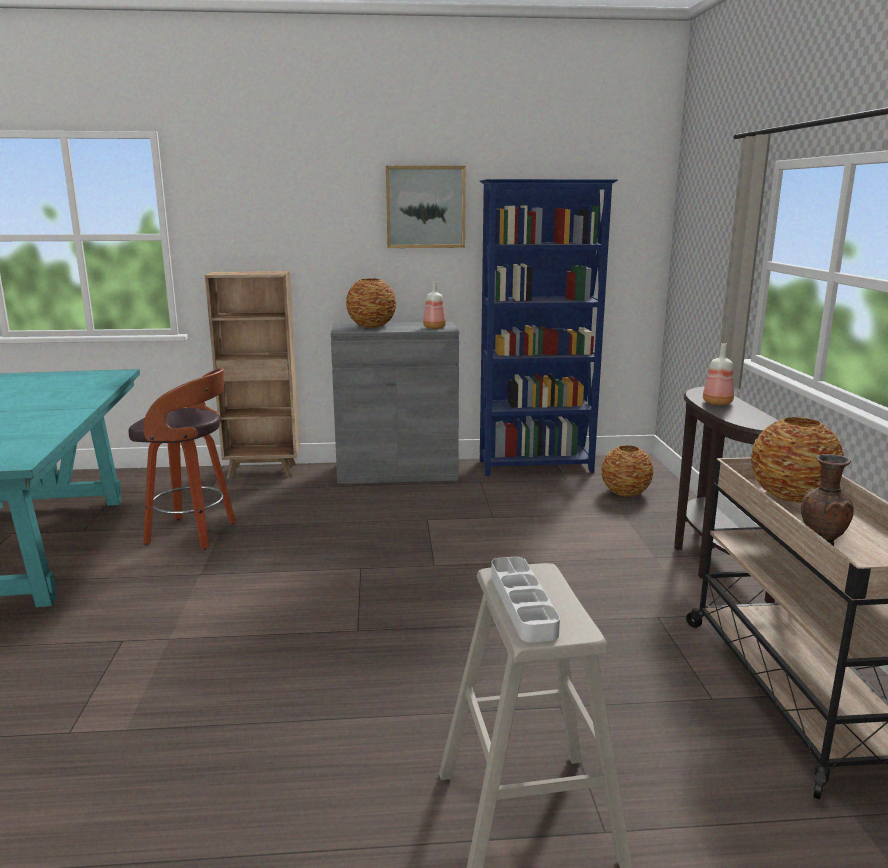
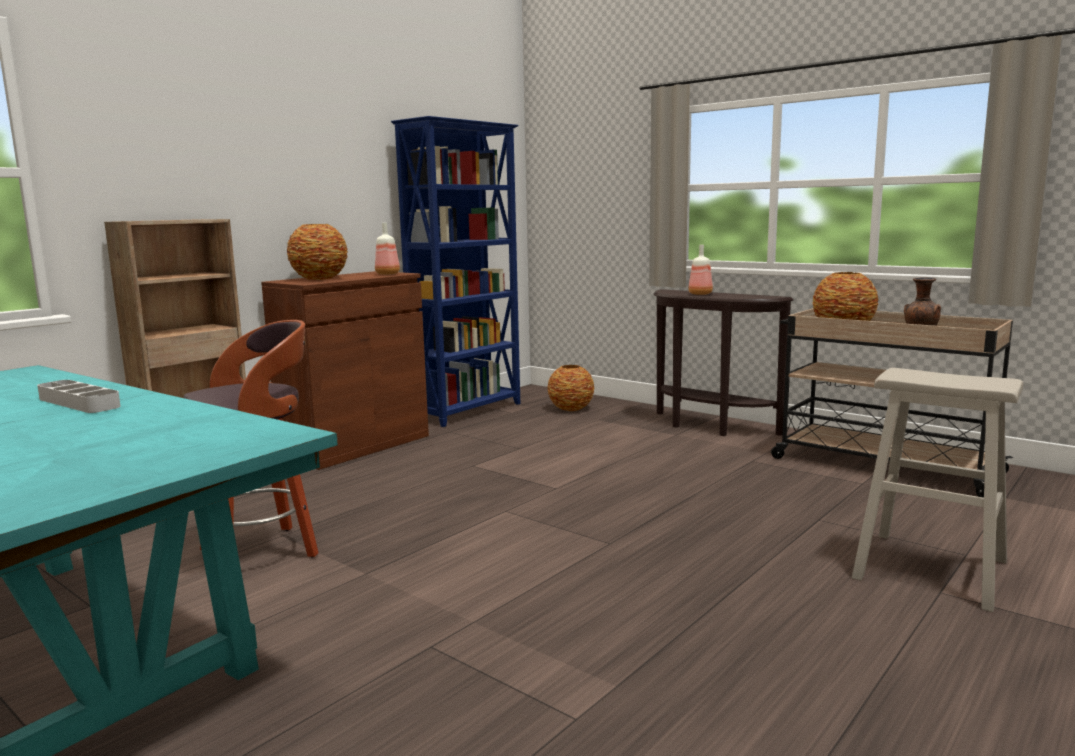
camera: 45 degrees left, 5 degrees down
(397, 472) = (356, 445): grey cabinet -> brown cabinet
(425, 207) = (341, 146): picture -> none
(522, 604) = (950, 380): grey tray -> grey tray (79, 402)

